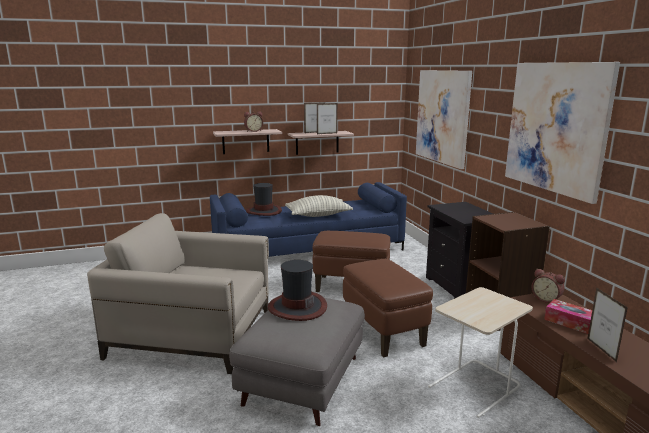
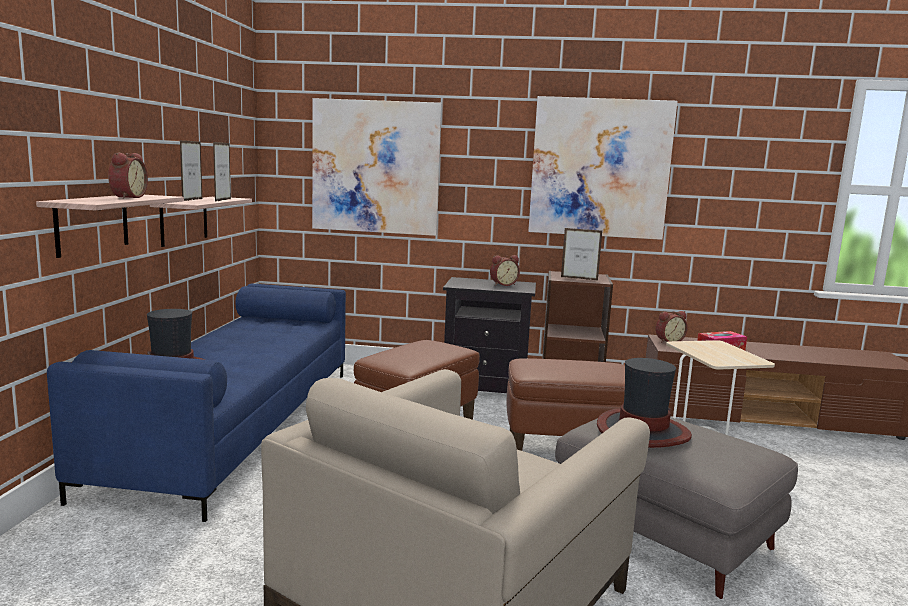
camera: 65 degrees left, 5 degrees down
(318, 215) = (272, 349): pillow -> none
(472, 213) = (503, 284): none -> alarm clock
(601, 350) = (774, 355): picture frame -> picture frame (579, 278)

